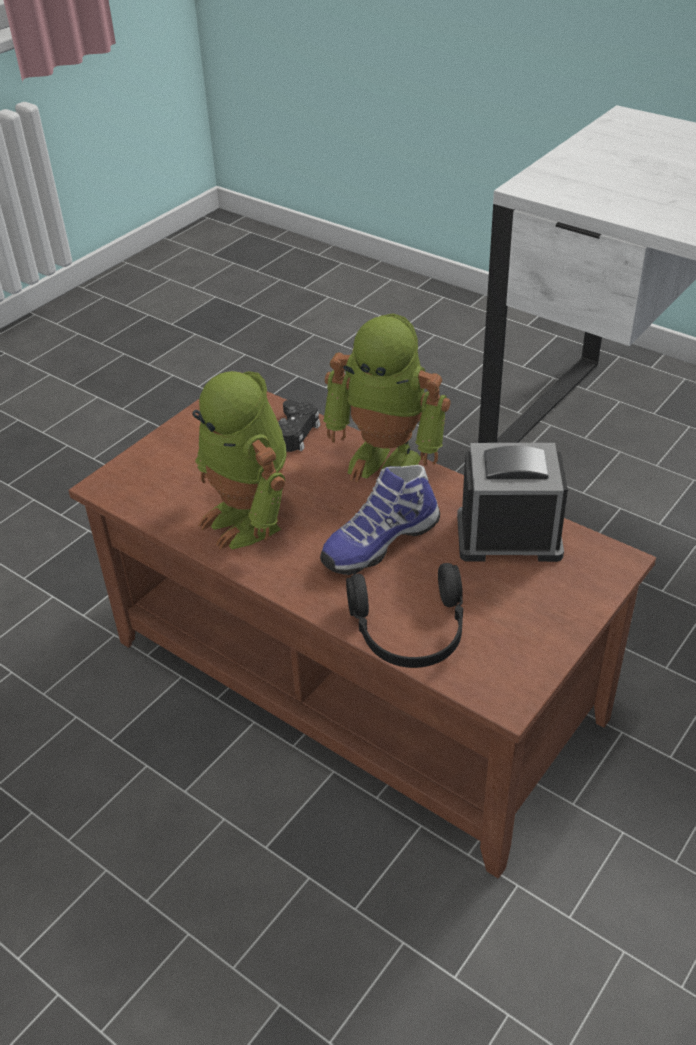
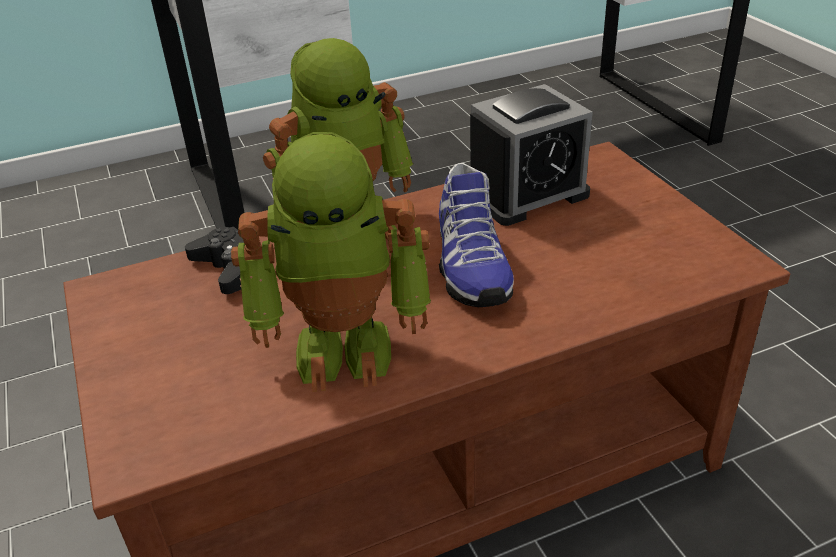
camera: 60 degrees left, 5 degrees down
(410, 632) = (619, 289): black headphones -> none
(509, 536) = (527, 194): alarm clock -> alarm clock turned 150 degrees counterclockwise

